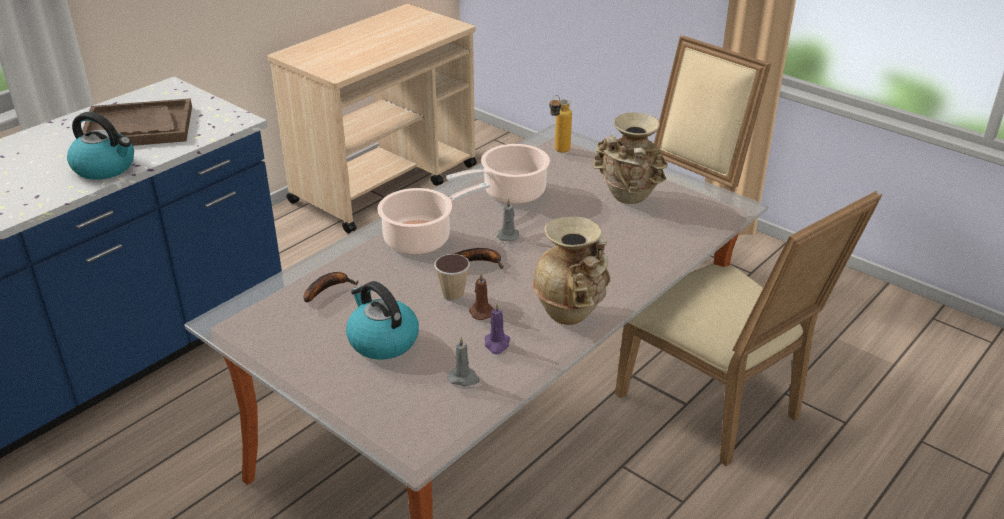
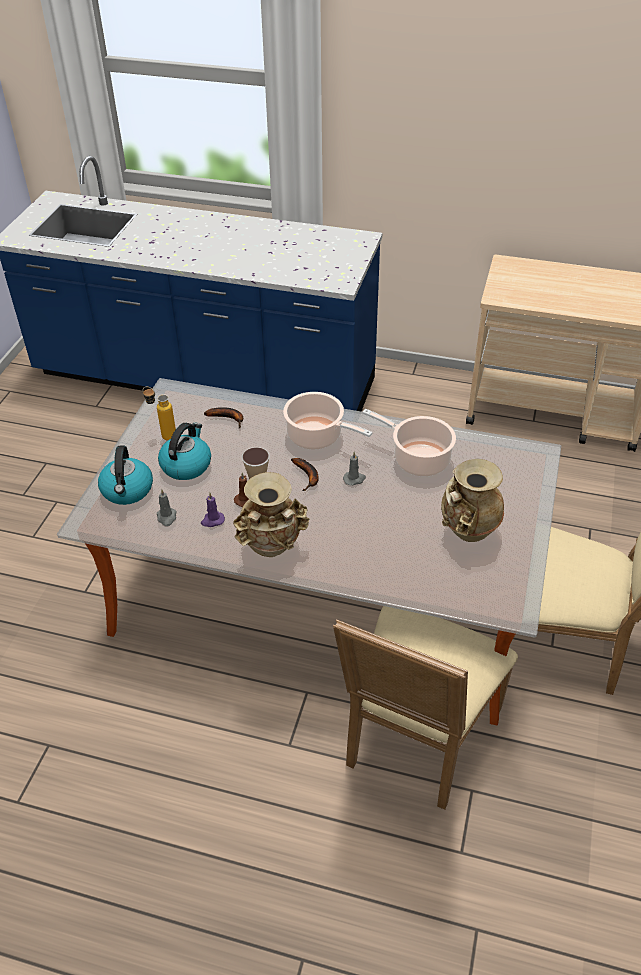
camera: 65 degrees right, 10 degrees up
(105, 167) = (241, 265): kettle -> kettle (127, 490)
(138, 127) = (299, 253): brown tray -> none
(558, 152) = (510, 464): bottle -> bottle (163, 435)

